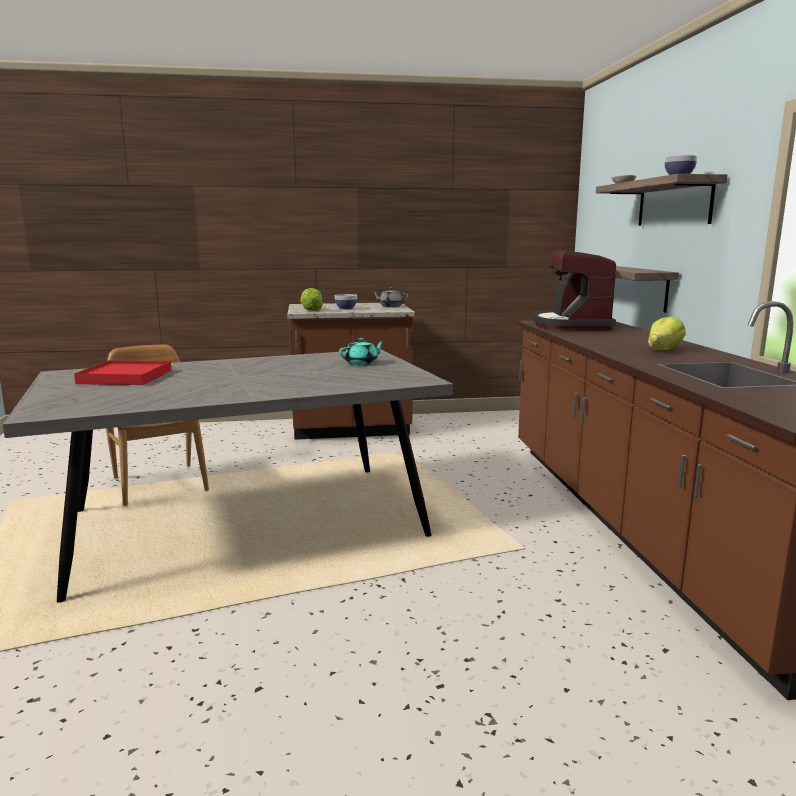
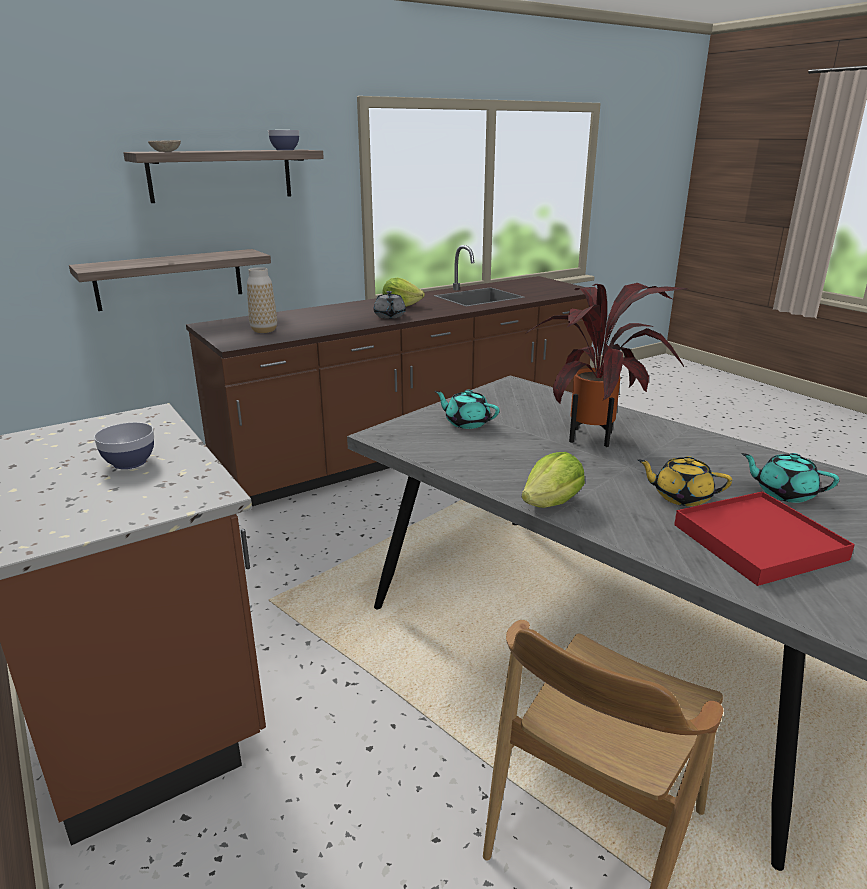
camera: 115 degrees left, 10 degrees up
(136, 392) = (784, 493): none -> turquoise teapot
(187, 377) = (681, 497): none -> yellow teapot
(285, 378) = (595, 439): none -> potted plant
(311, 311) = (191, 485): lettuce -> lettuce (552, 503)
(390, 306) = (72, 433): grey teapot -> grey teapot (389, 316)
(572, 325) = (264, 330): coffee machine -> vase

